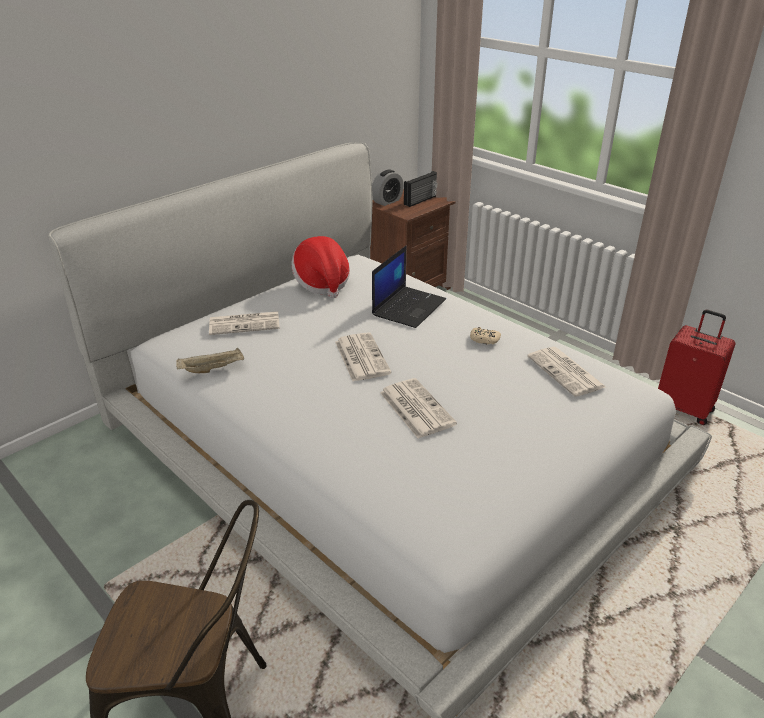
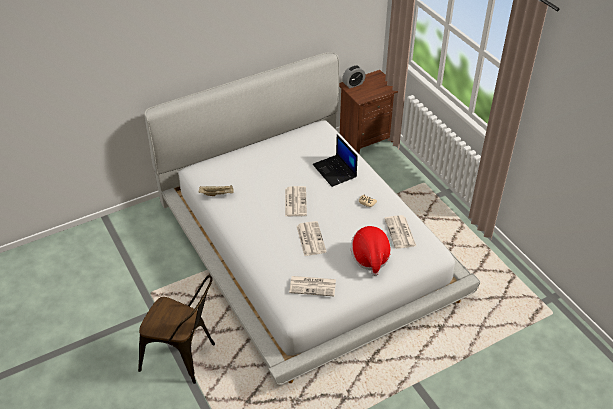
camera: 15 degrees right, 10 degrees up
(245, 323) = (241, 166): newspaper -> newspaper (313, 286)
(322, 283) = (292, 143): hat -> hat (370, 257)
(408, 307) = (335, 171): laptop -> laptop turned 105 degrees clockwise
(421, 200) = (376, 86): radio -> none
(684, 408) = (494, 259): red suitcase -> none

